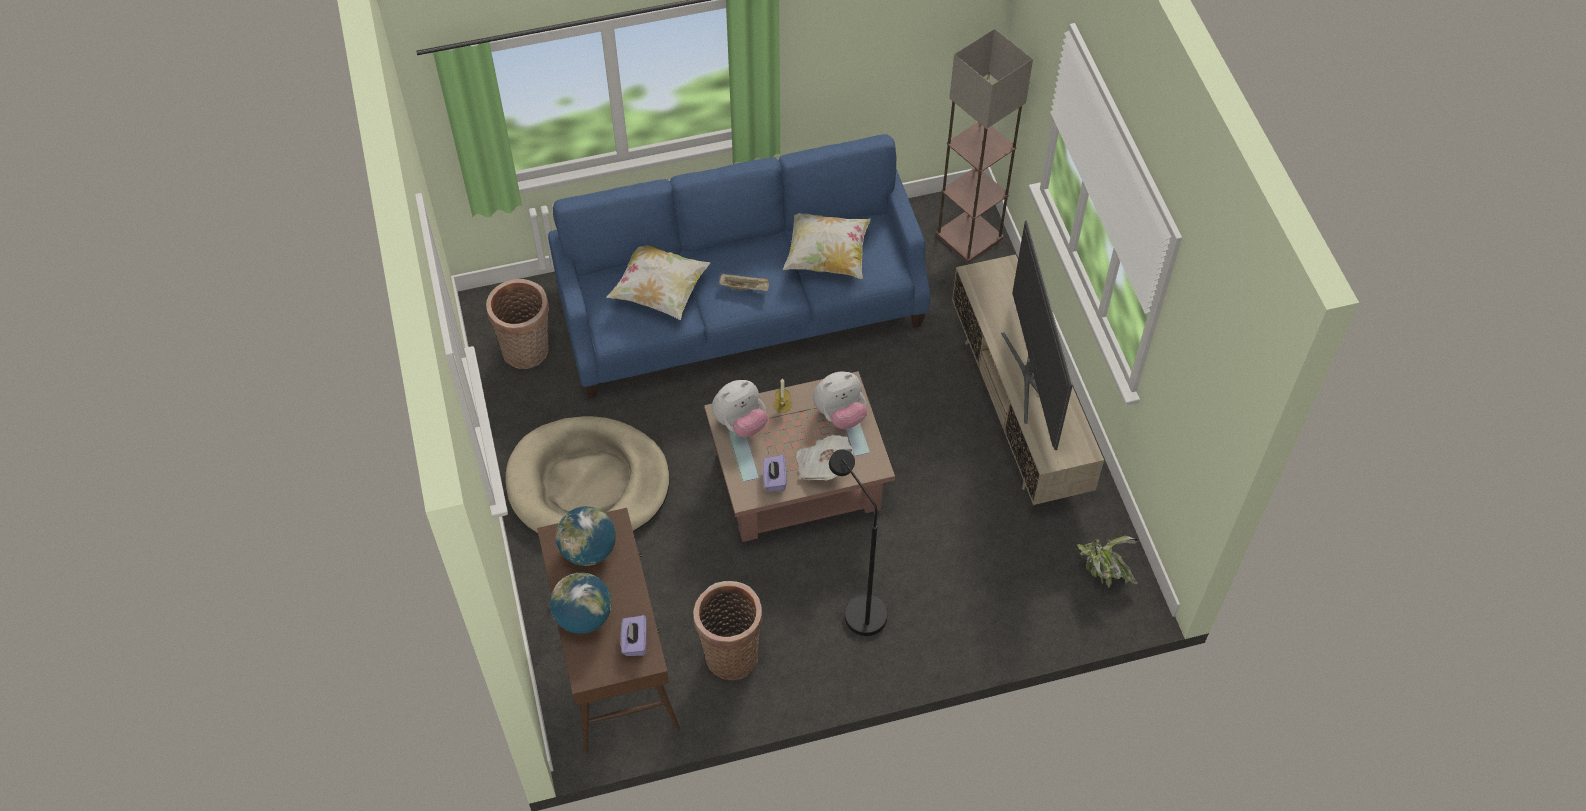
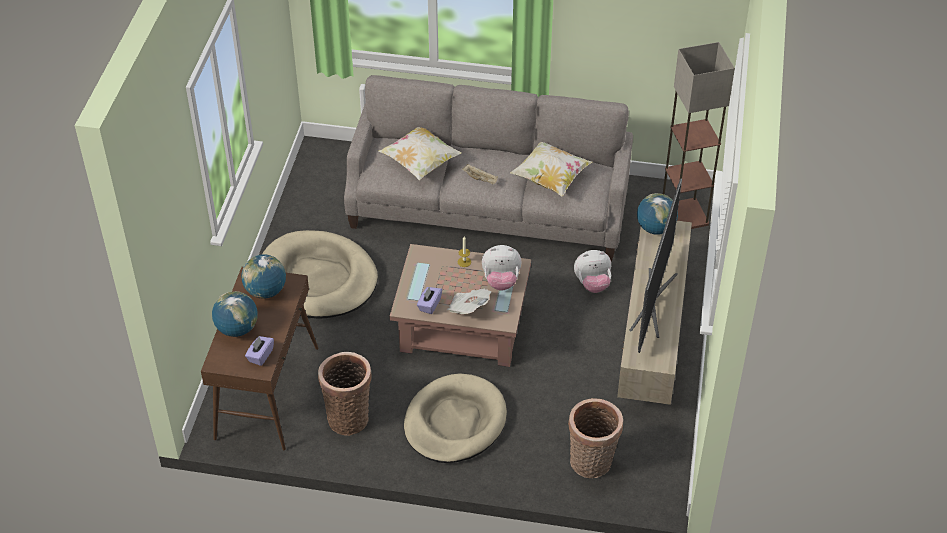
camera: 25 degrees right, 10 degrees down
(527, 352) = (327, 186): basket -> basket (591, 464)
(740, 423) = (428, 263): plush toy -> plush toy (592, 284)
(742, 311) = (488, 210): blue sofa -> grey sofa
(857, 607) = (454, 422): black floor lamp -> beige dog bed
(980, 278) = (655, 228): none -> globe
(1102, 571) = (650, 465): potted plant -> none

